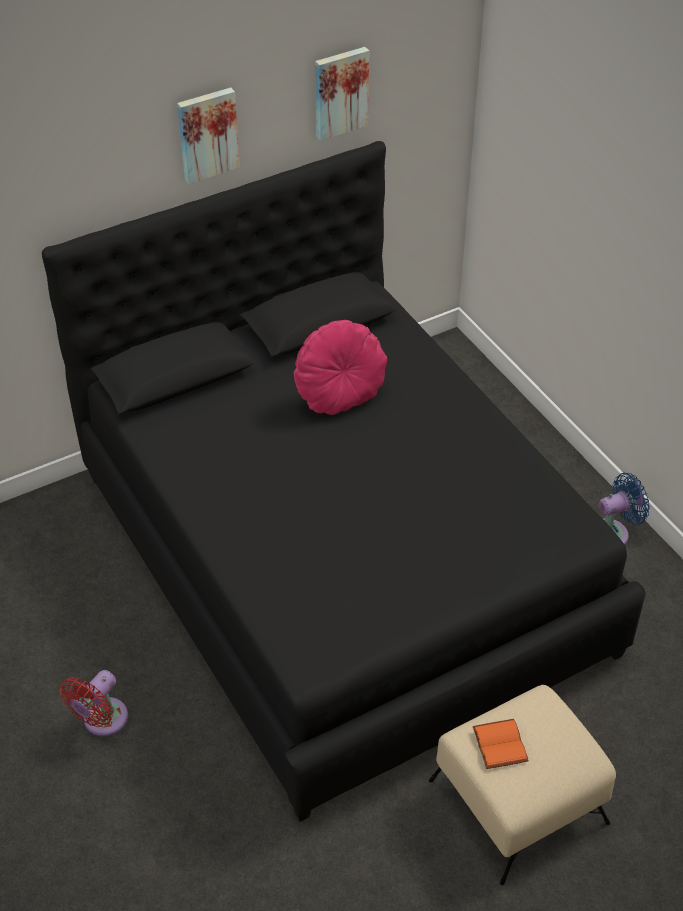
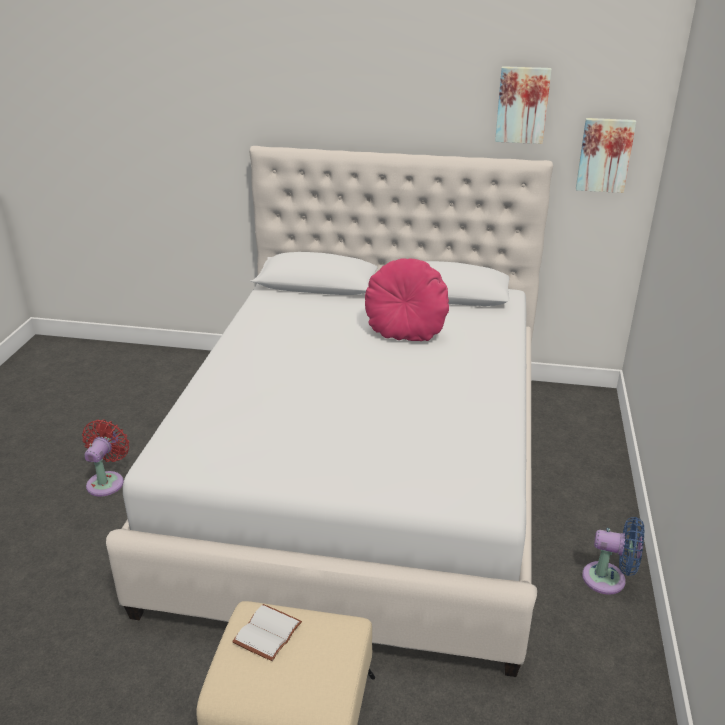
camera: 40 degrees right, 15 degrees down
(102, 721) = (107, 481): red fan -> red fan turned 120 degrees clockwise
(207, 134) = (398, 101): picture -> picture (604, 155)
(341, 560) = (363, 478): black bed -> white bed
(498, 744) = (266, 632): orange book -> white book

